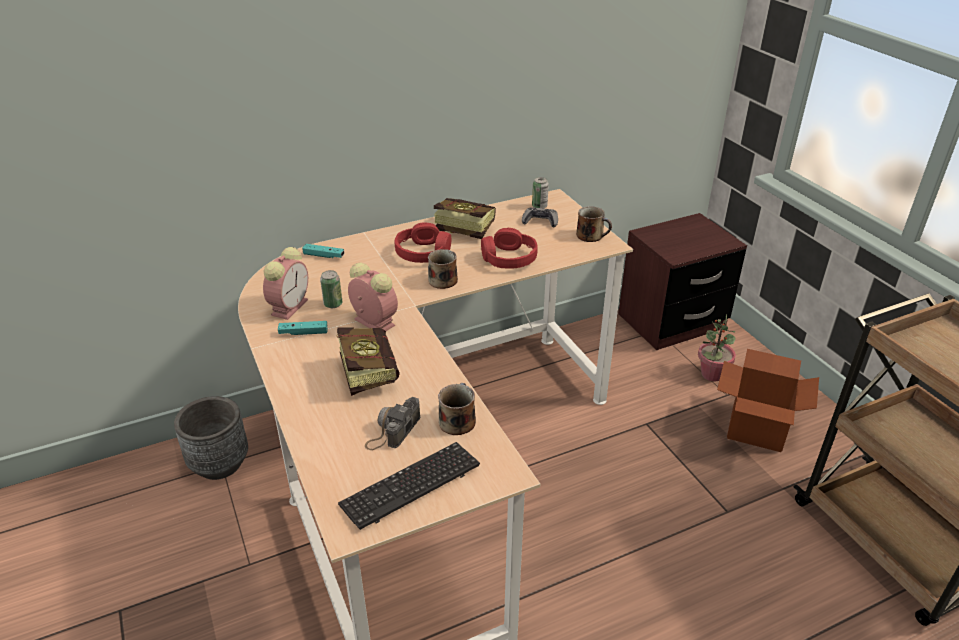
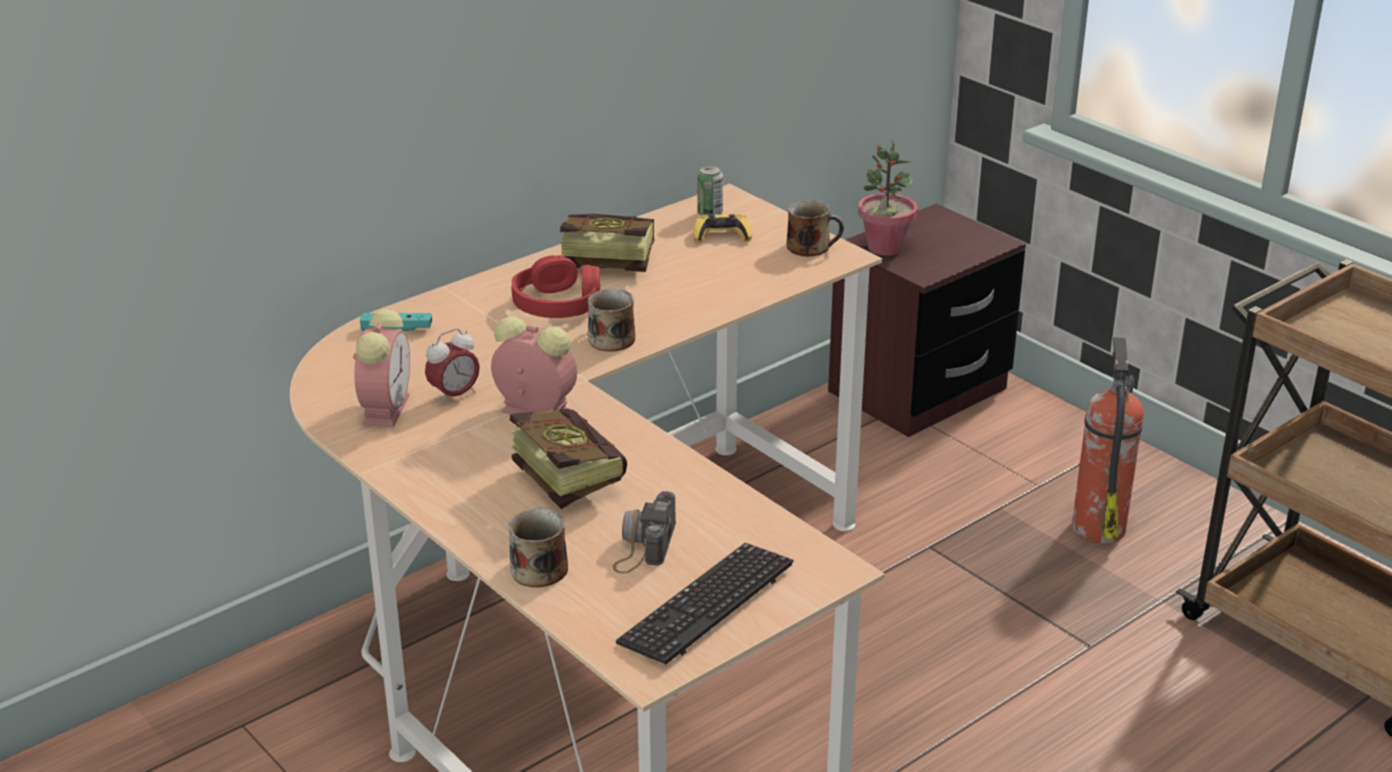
camera: 15 degrees left, 5 degrees down
(220, 464) = (239, 725): grey planter -> none
(303, 333) = (431, 441): turquoise game controller -> none
(333, 304) = (454, 396): can -> alarm clock
(457, 420) = (731, 518): mug -> mug (538, 567)
(508, 258) = (699, 295): red headphones -> none
(540, 221) = (721, 235): grey game controller -> yellow game controller
(711, 374) = (1006, 460): potted plant -> potted plant (885, 248)
(756, 428) = (1098, 526): cardboard box -> fire extinguisher

